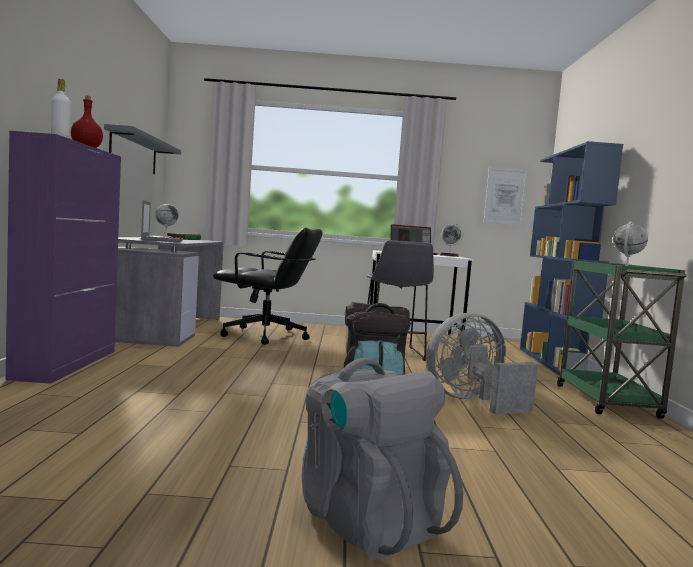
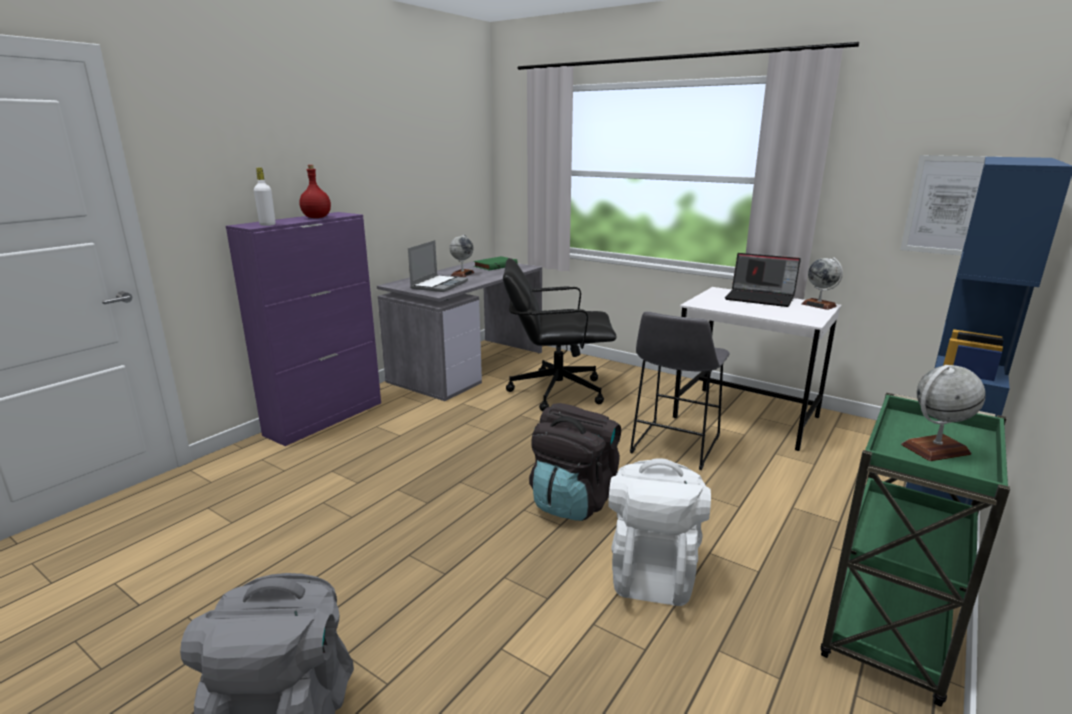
camera: 35 degrees right, 15 degrees up
(134, 152) = (429, 180): grey shelf -> none
(266, 336) = (556, 391): black office chair -> black office chair turned 135 degrees clockwise
(472, 401) = (652, 571): grey fan -> white backpack

